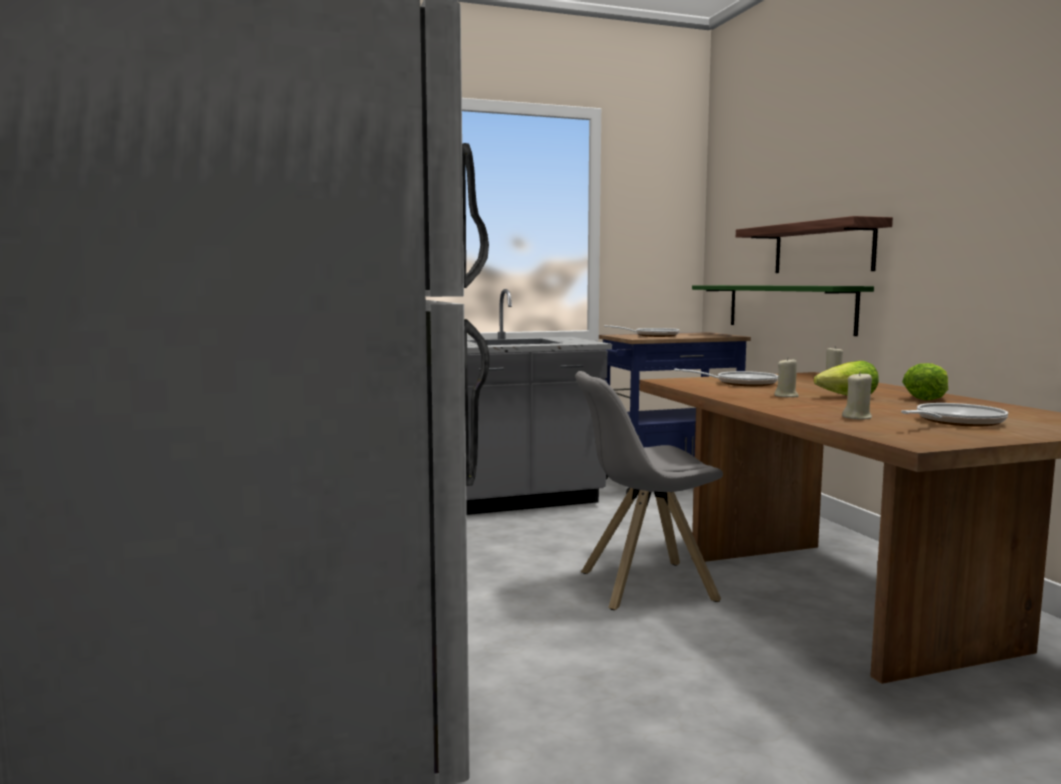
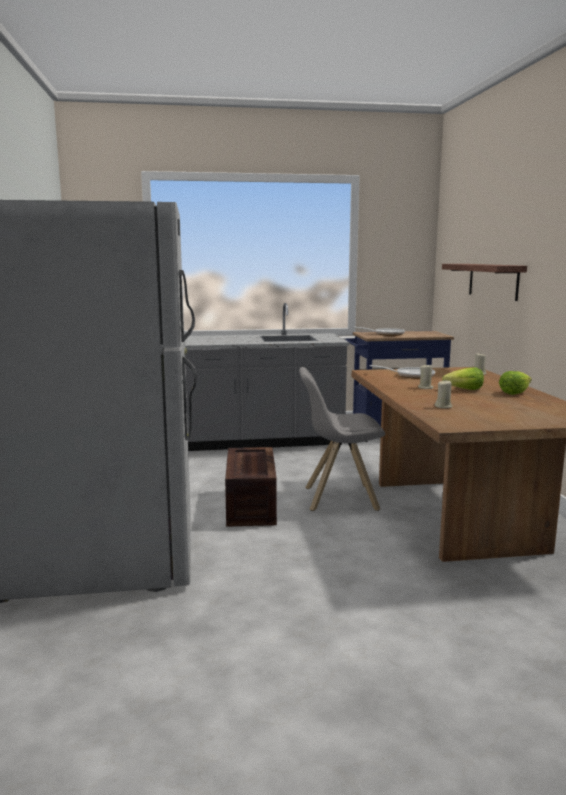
camera: 10 degrees right, 5 degrees up
(510, 609) = (252, 506): none -> crate
(788, 307) = (474, 319): green shelf -> none
(955, 422) = (498, 412): frying pan -> none

